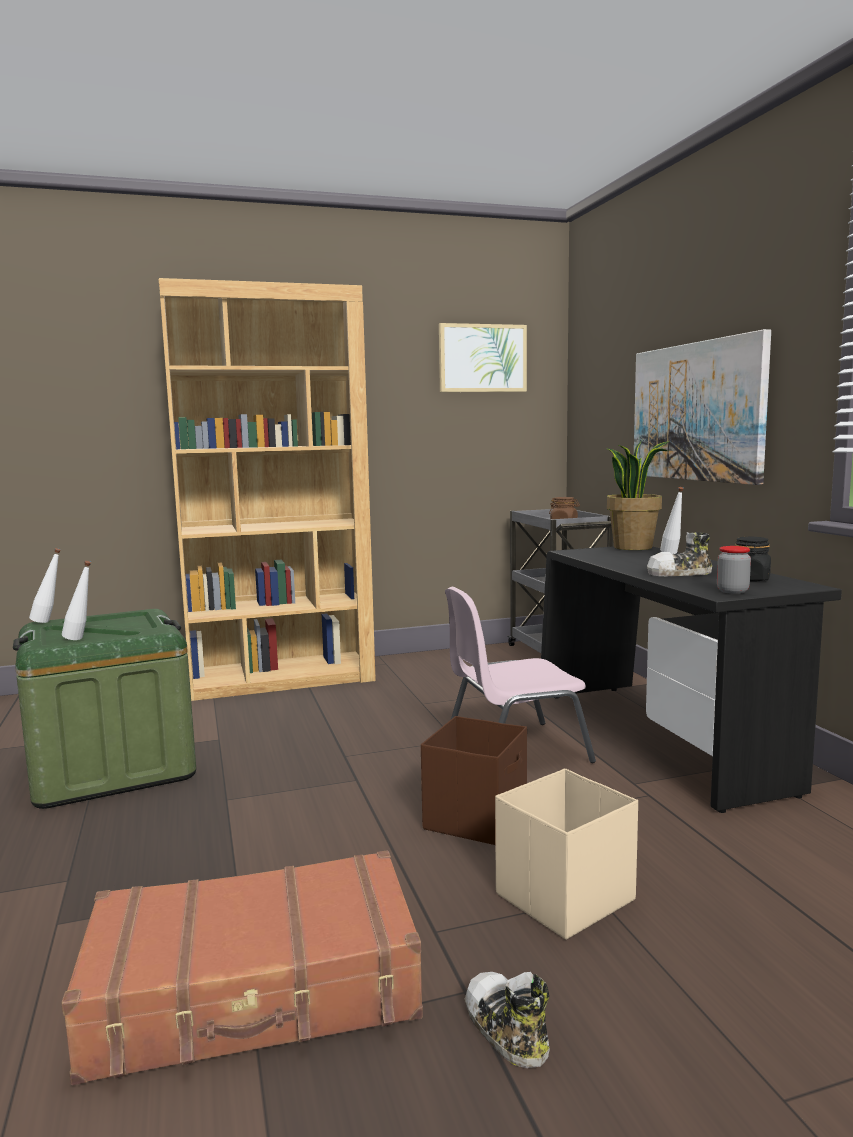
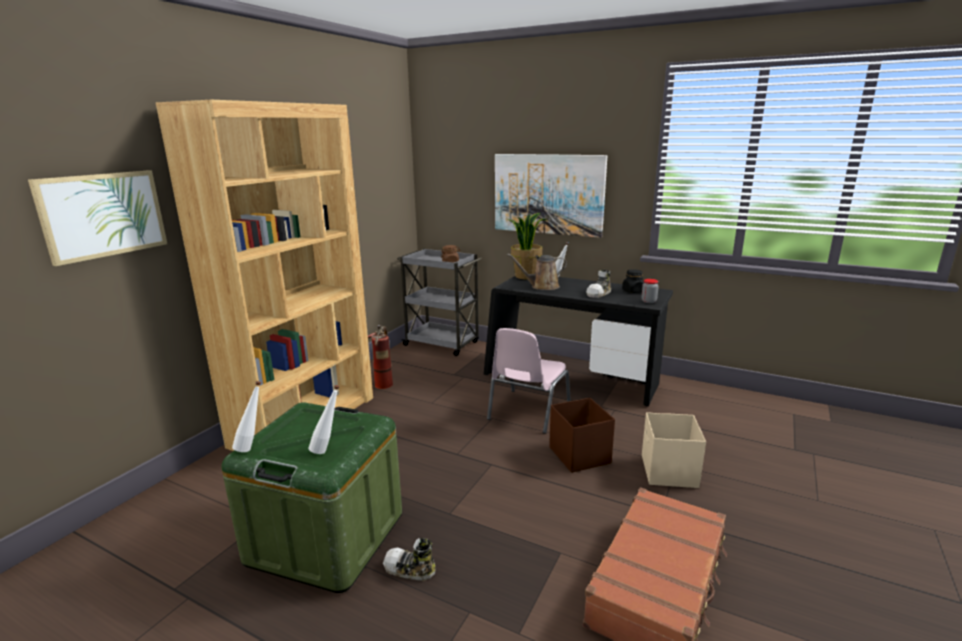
camera: 45 degrees left, 10 degrees up
(415, 670) = (382, 382): none -> fire extinguisher
(482, 358) = (373, 149): picture -> picture (103, 215)
(505, 1030) = (742, 532): shoe -> shoe (409, 569)
(616, 557) = (542, 287): none -> brown watering can

